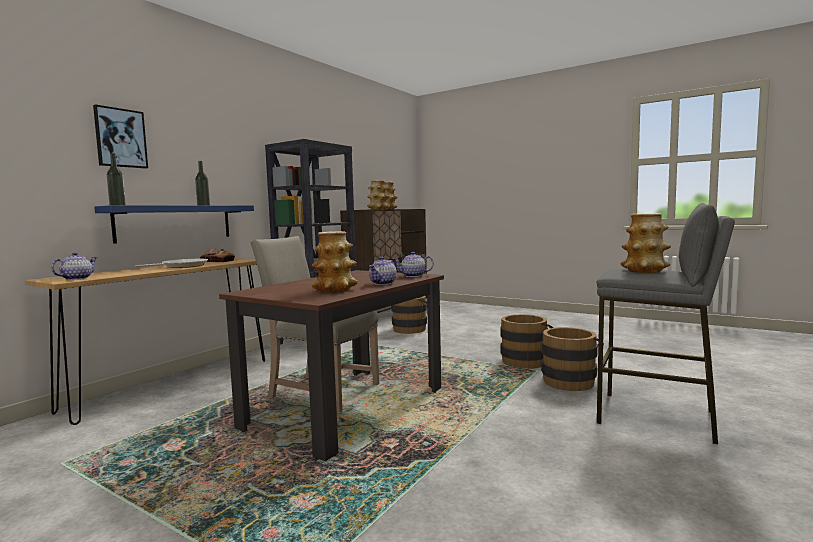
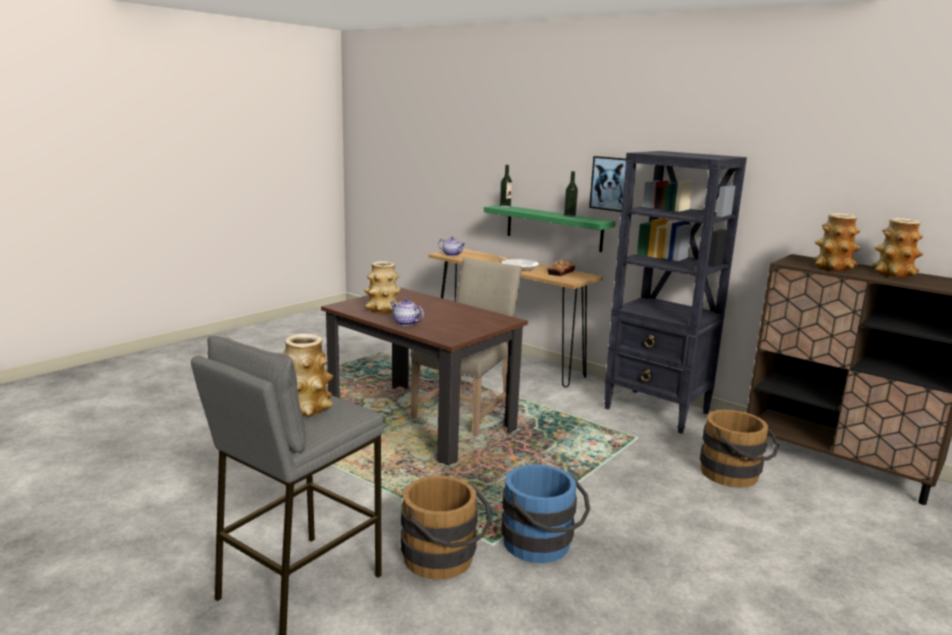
camera: 95 degrees right, 10 degrees up
(120, 138) = (523, 150): picture -> picture (611, 183)
(175, 223) = (553, 227): blue shelf -> green shelf
(413, 276) = (450, 335): teapot -> none
(525, 360) = (542, 546): brown bucket -> blue bucket

